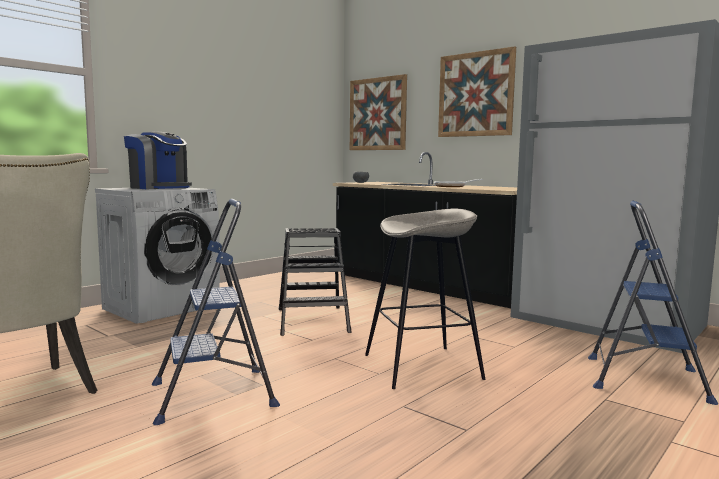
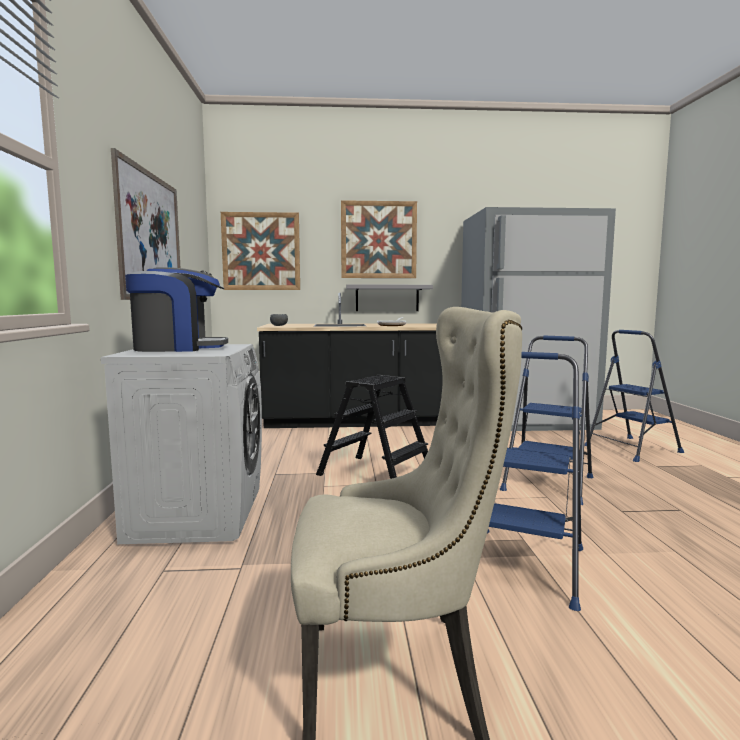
camera: 45 degrees left, 0 degrees up
(222, 109) = (151, 236): none -> picture
(422, 366) = (549, 482): grey stool -> blue step ladder
(481, 158) = (387, 298): none -> grey shelf

